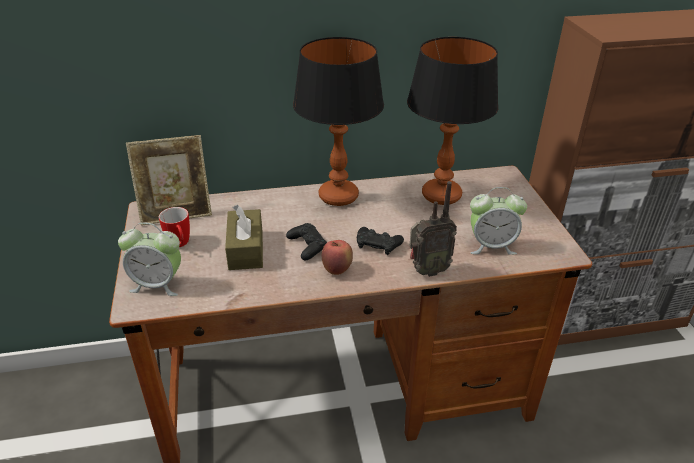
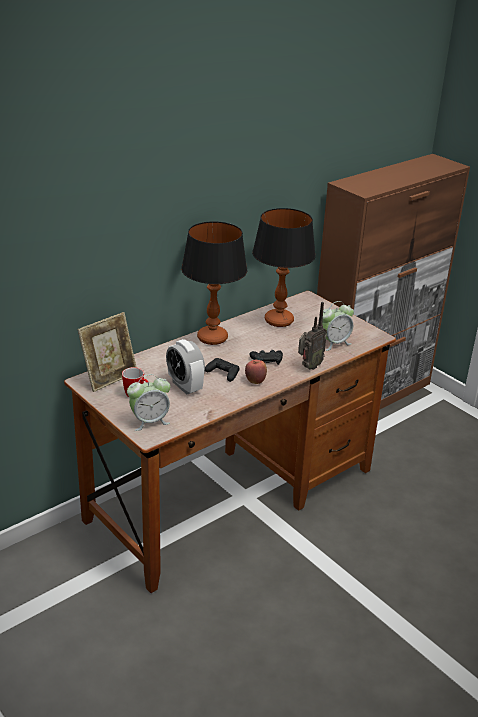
camera: 30 degrees left, 5 degrees down
(246, 249) = (185, 386): brown tissue box -> alarm clock

